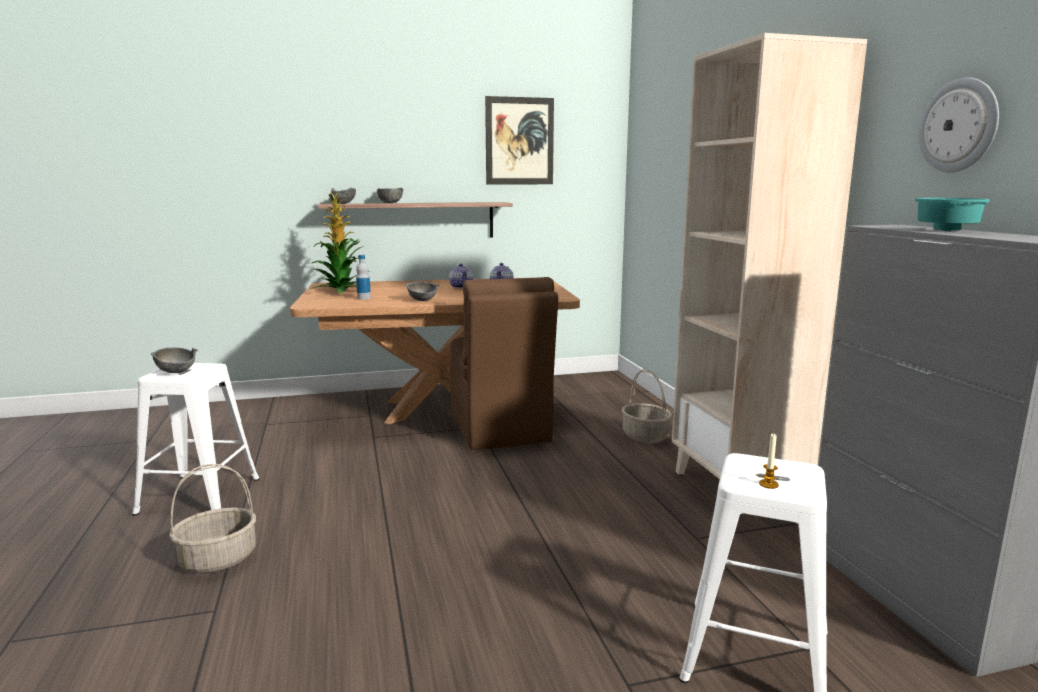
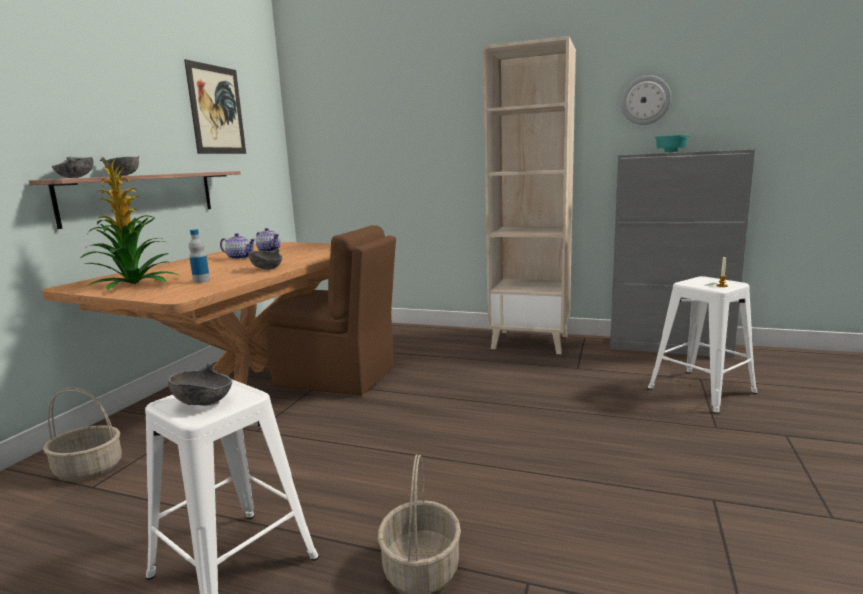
camera: 55 degrees left, 0 degrees up
(646, 436) = (429, 341): basket -> basket (90, 469)

